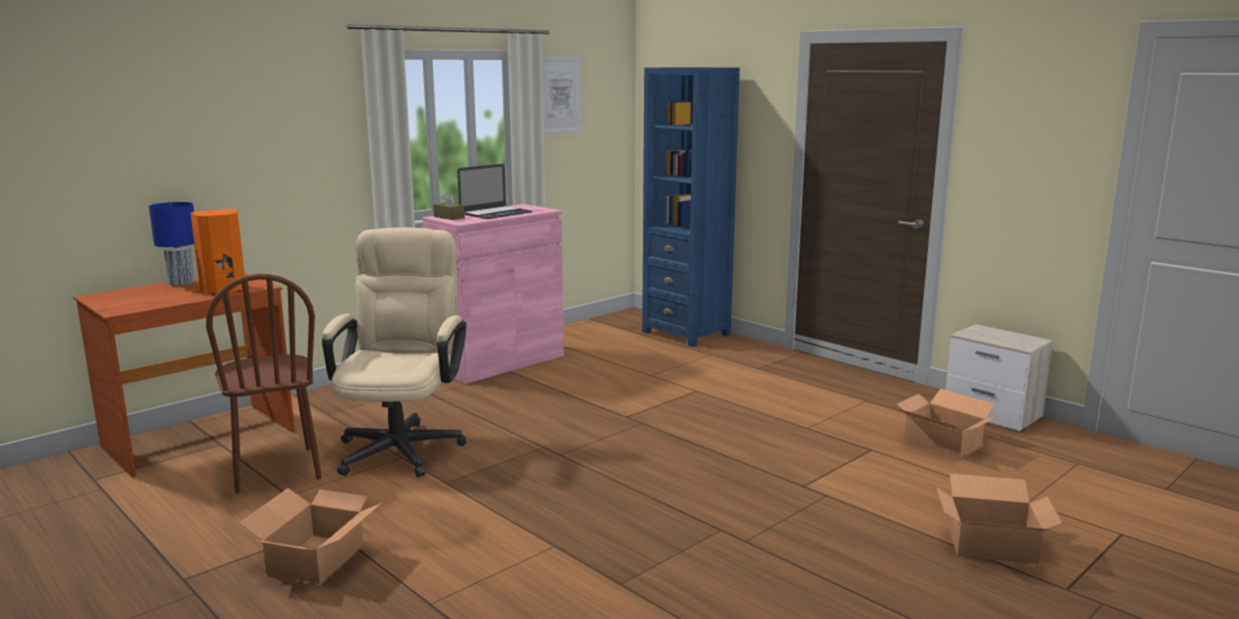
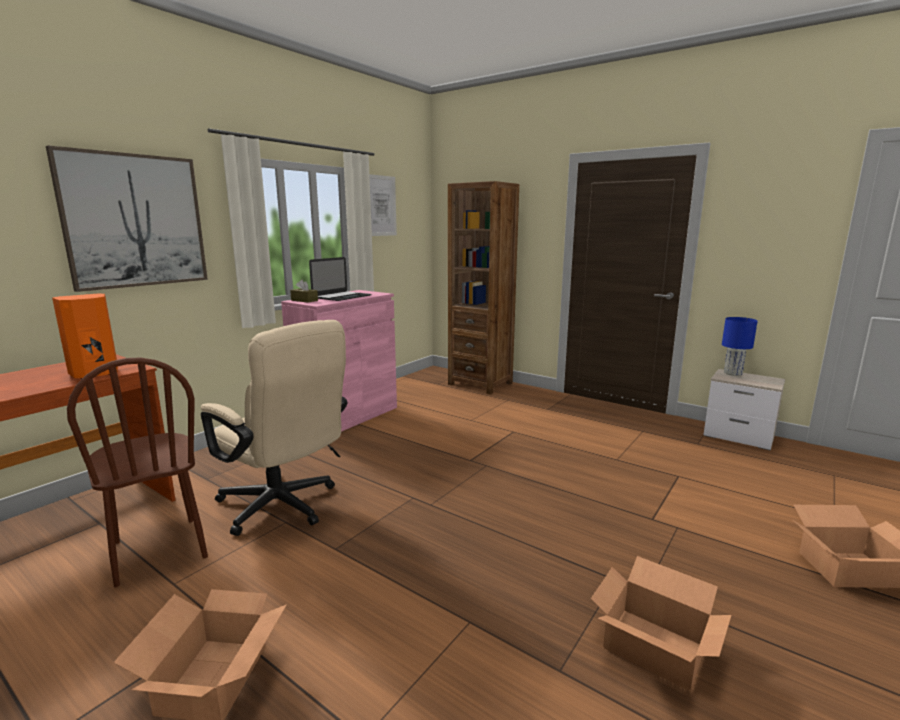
camera: 10 degrees left, 0 degrees up
(182, 283) = (49, 368): blue table lamp -> blue table lamp (733, 373)
(268, 129) = (135, 221): none -> picture
(403, 445) = (284, 507): beige office chair -> beige office chair turned 135 degrees clockwise
(686, 333) = (480, 384): blue bookcase -> brown bookcase
(943, 443) = (725, 465): cardboard box -> cardboard box (655, 648)

